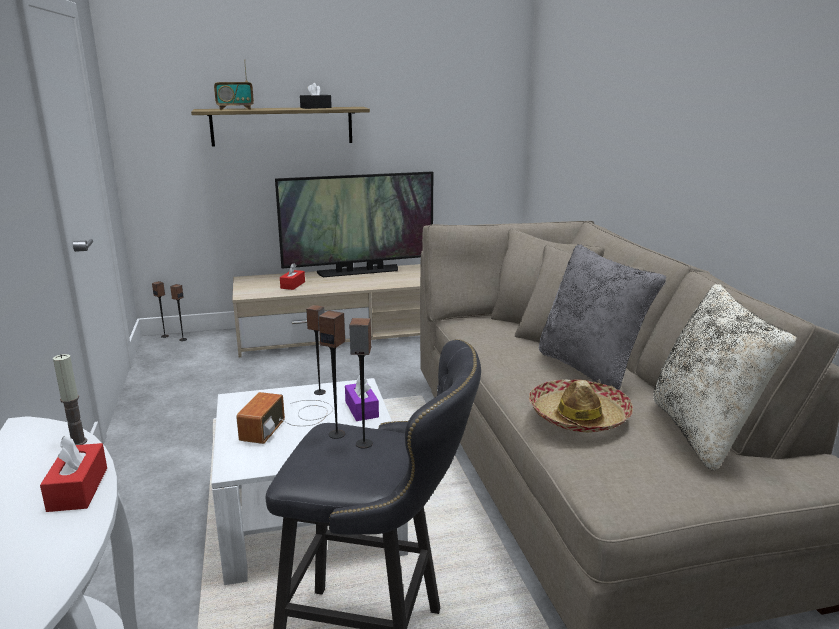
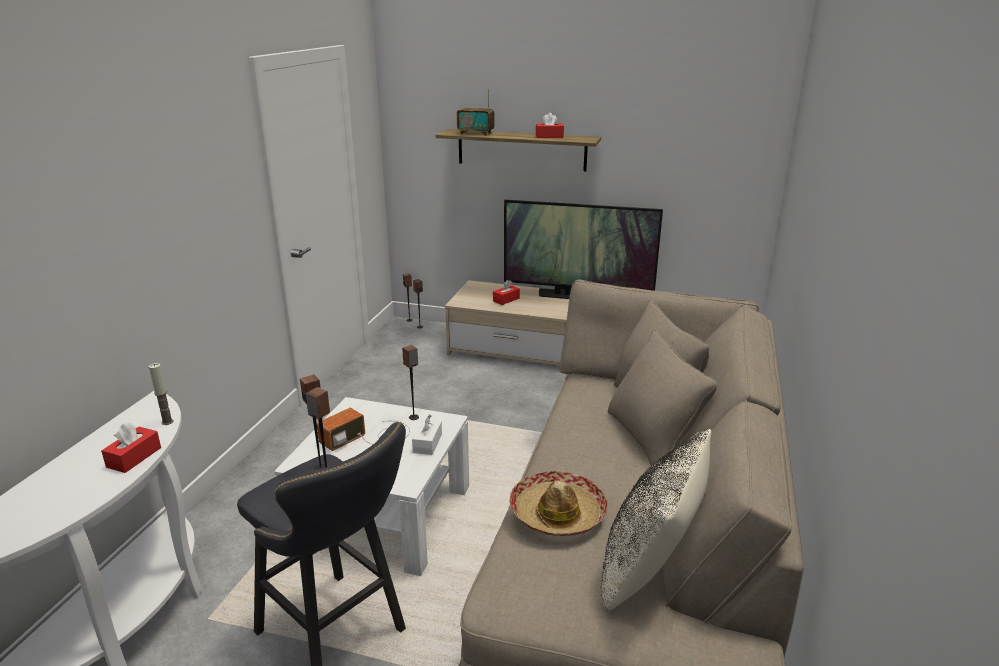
camera: 30 degrees right, 5 degrees up
(316, 107) = (549, 136): black tissue box -> red tissue box
(361, 409) = (427, 443): purple tissue box -> white tissue box
(588, 372) = (626, 471): grey pillow -> none

